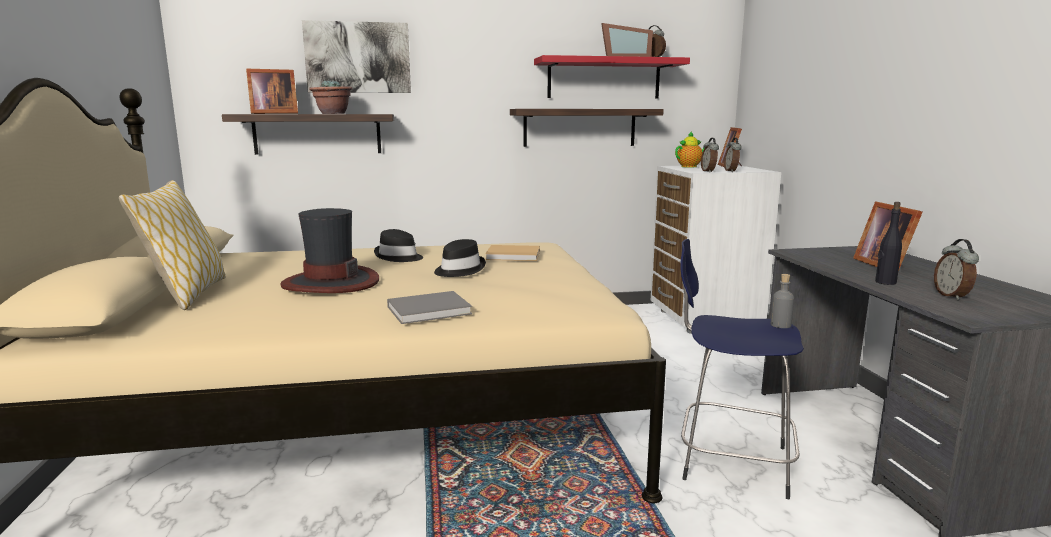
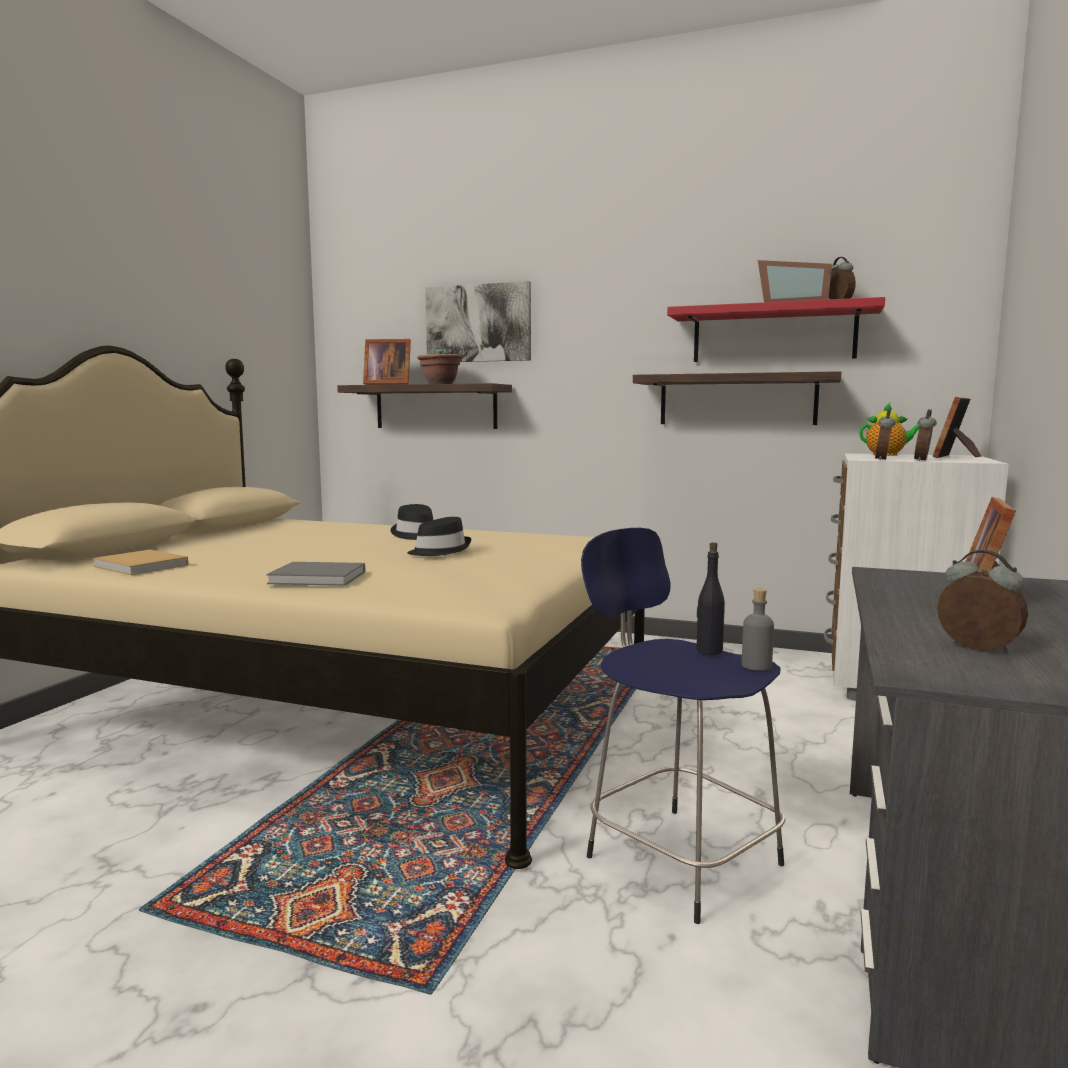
camera: 30 degrees right, 5 degrees down
(188, 295) = (184, 544): pillow -> none
(330, 283) = (301, 548): hat -> none
(515, 255) = (534, 545): beige book -> beige book (142, 566)
(885, 282) = (913, 619): black bottle -> black bottle (709, 651)
(952, 296) = (977, 649): alarm clock -> alarm clock turned 105 degrees clockwise

